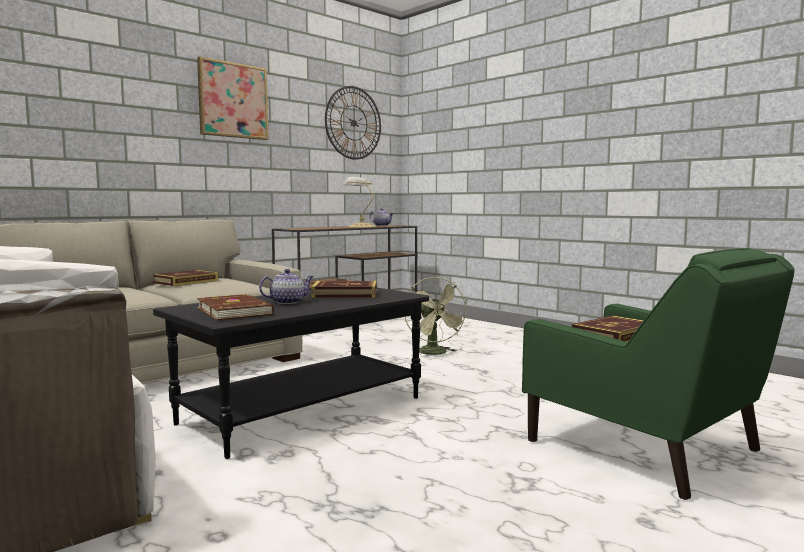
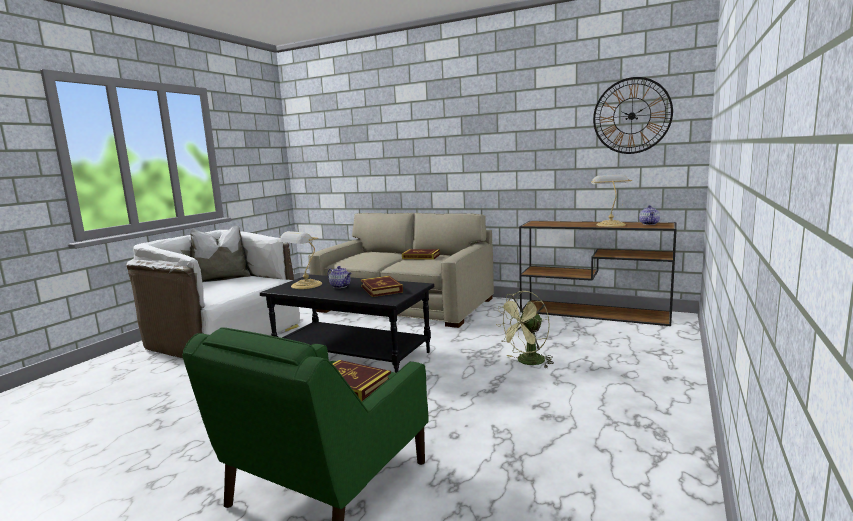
camera: 70 degrees right, 5 degrees up
(233, 100) = (501, 119): picture -> none
(235, 311) = (305, 285): brown book -> table lamp

